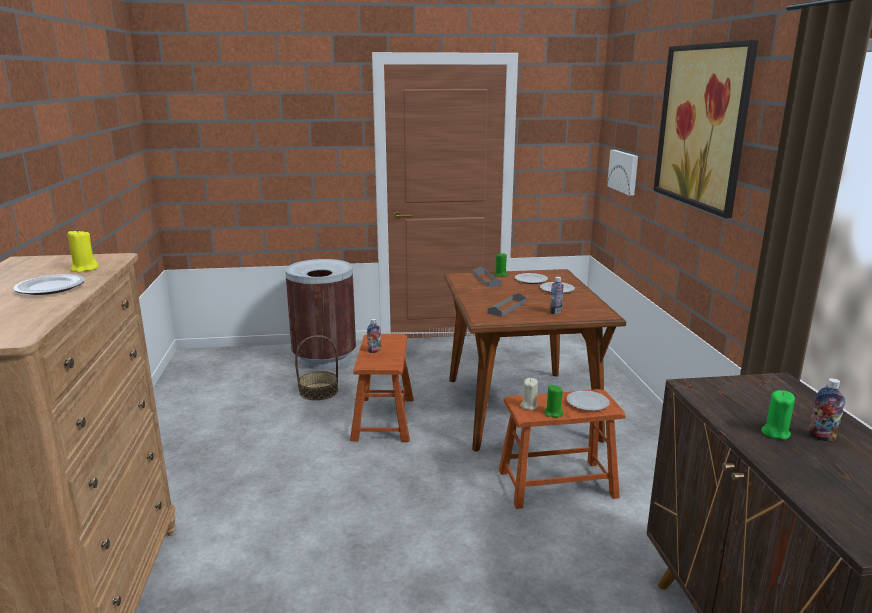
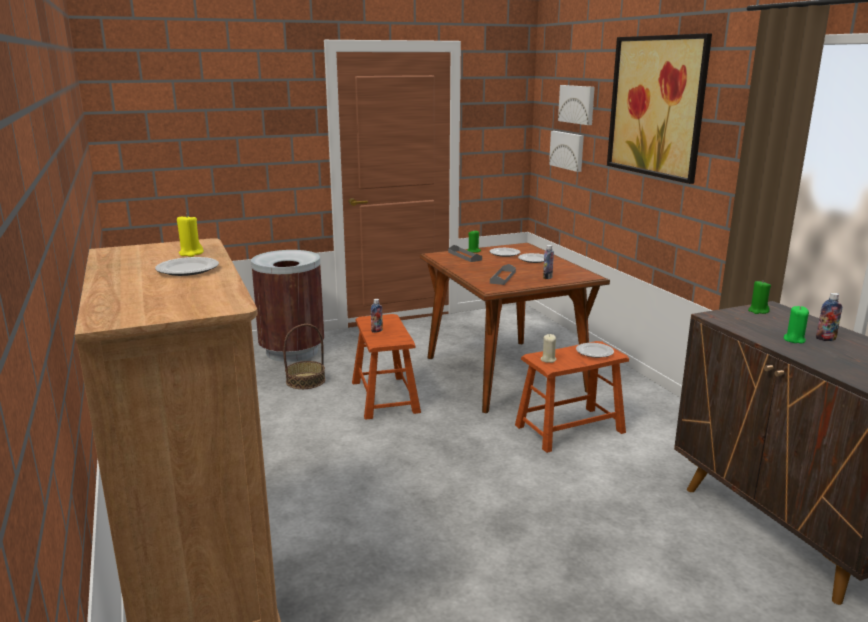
camera: 15 degrees left, 0 degrees up
(553, 413) = (571, 363): green candle -> green candle (758, 311)
(635, 121) = (577, 104): none -> picture

